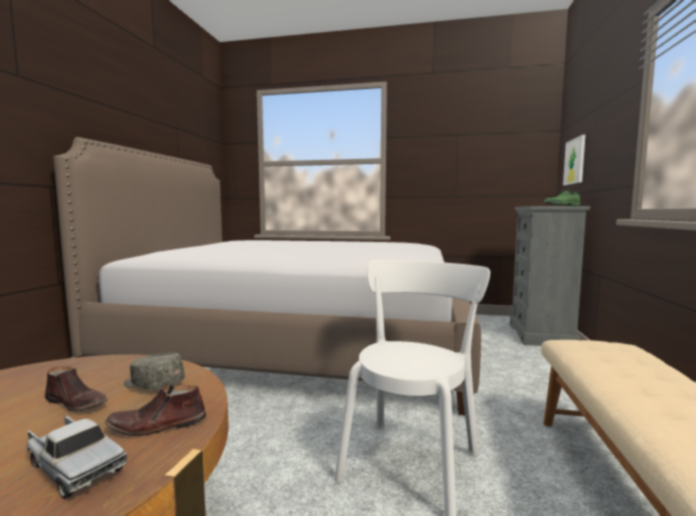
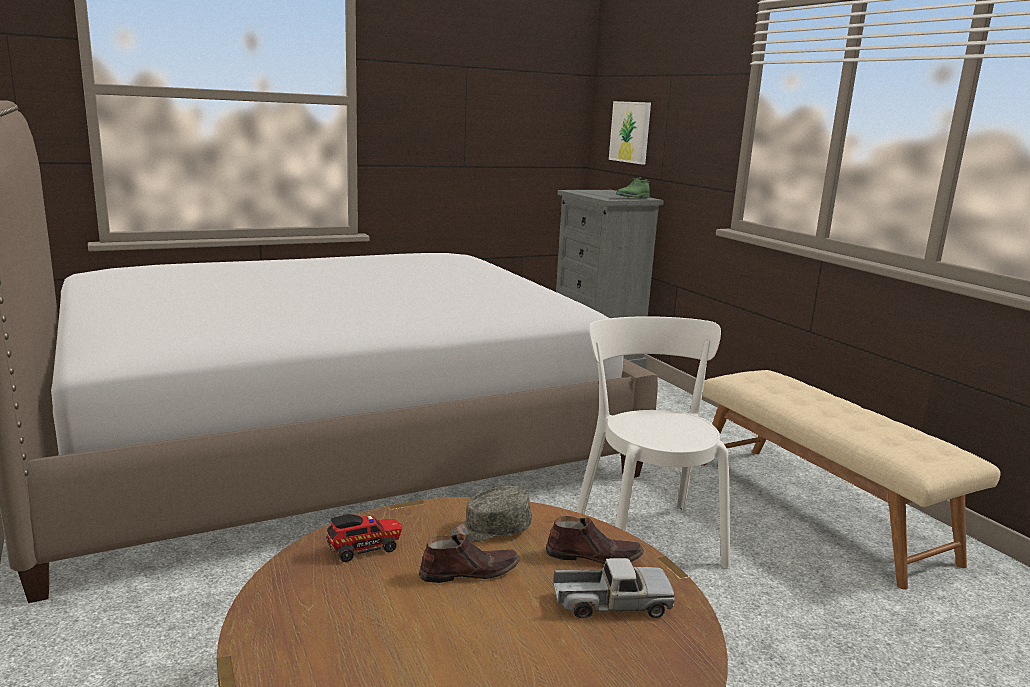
camera: 40 degrees left, 10 degrees up
(79, 371) = (365, 549): none -> toy truck
(157, 426) = (593, 556): brown shoe -> brown shoe turned 120 degrees counterclockwise

